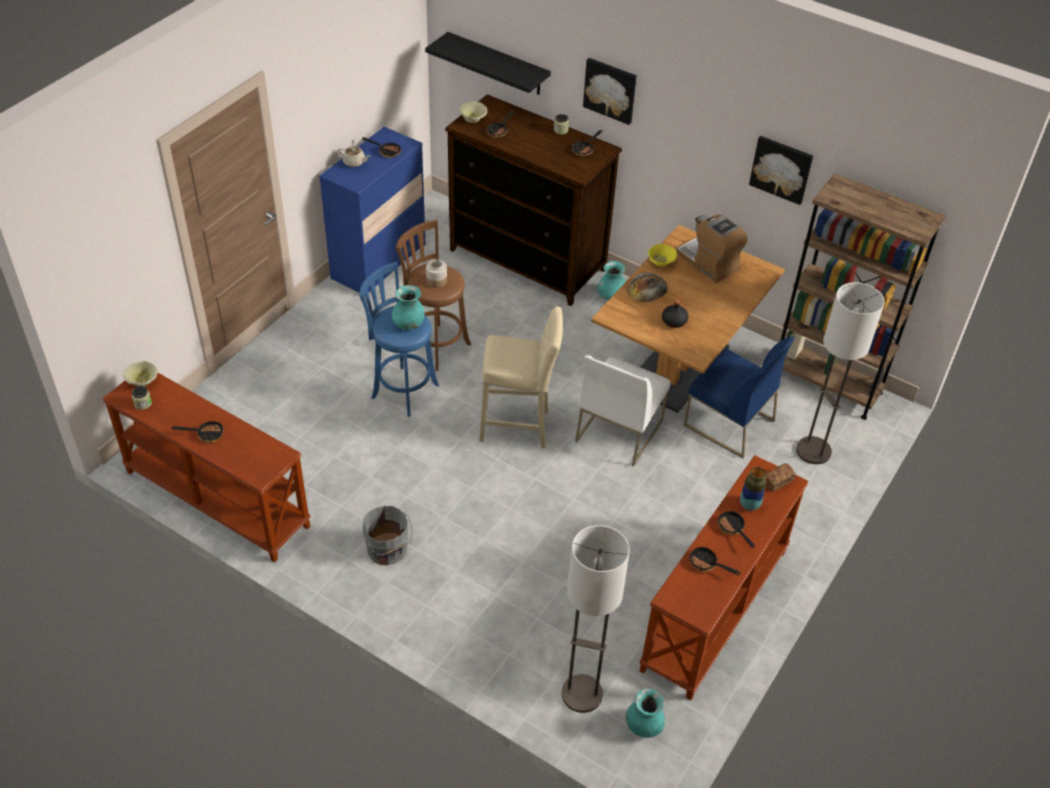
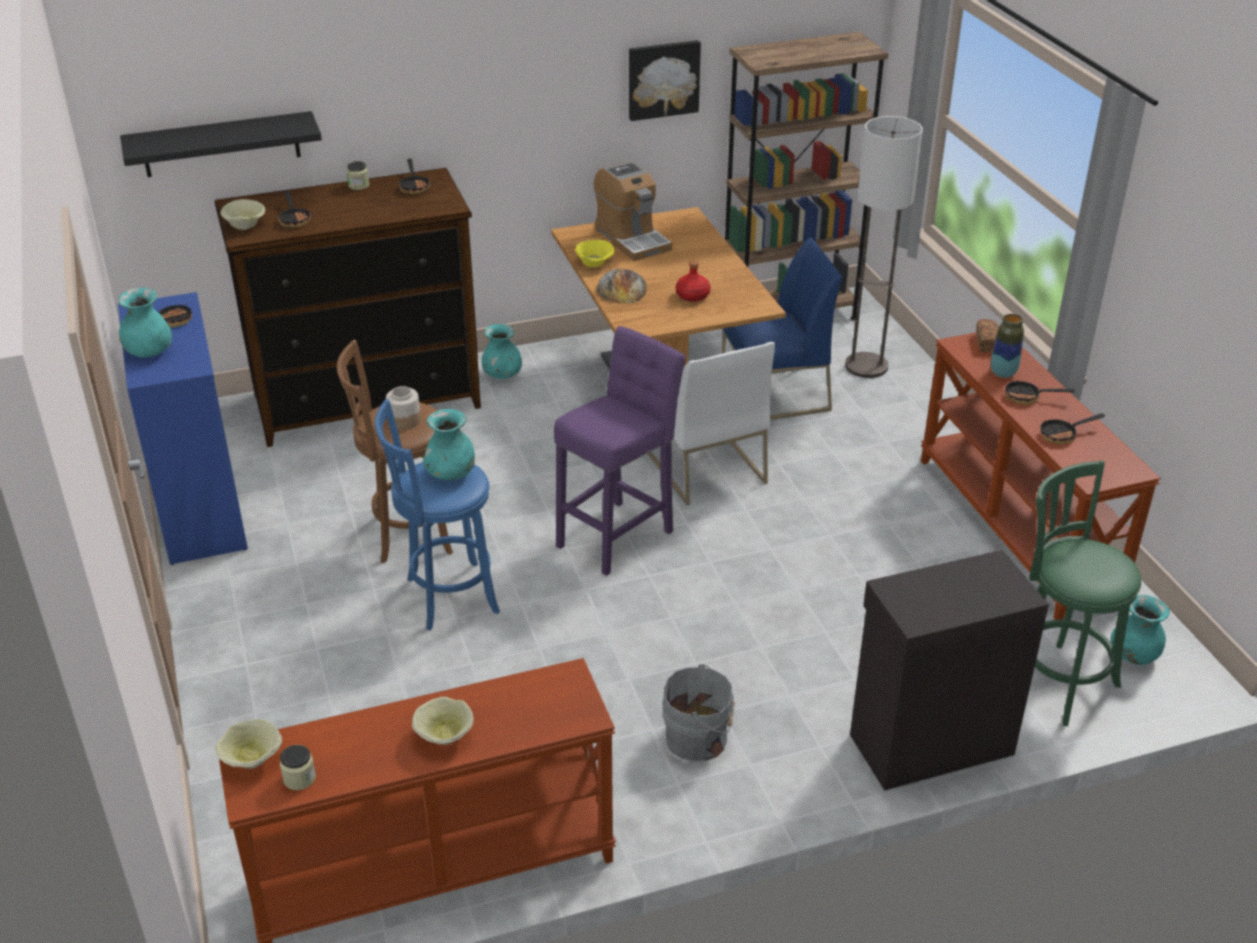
camera: 50 degrees left, 10 degrees down
(206, 434) = (443, 735): frying pan -> beige bowl
(354, 162) = (149, 352): beige teapot -> turquoise vase
(471, 654) = (929, 743): none -> black cabinet
(518, 427) = (619, 535): beige stool -> purple stool
(582, 694) = (1056, 680): floor lamp -> green stool
(610, 90) = (410, 92): picture -> none
(674, 321) = (693, 296): black bottle -> red bottle
(708, 262) = (632, 239): coffee machine -> coffee machine turned 120 degrees counterclockwise

